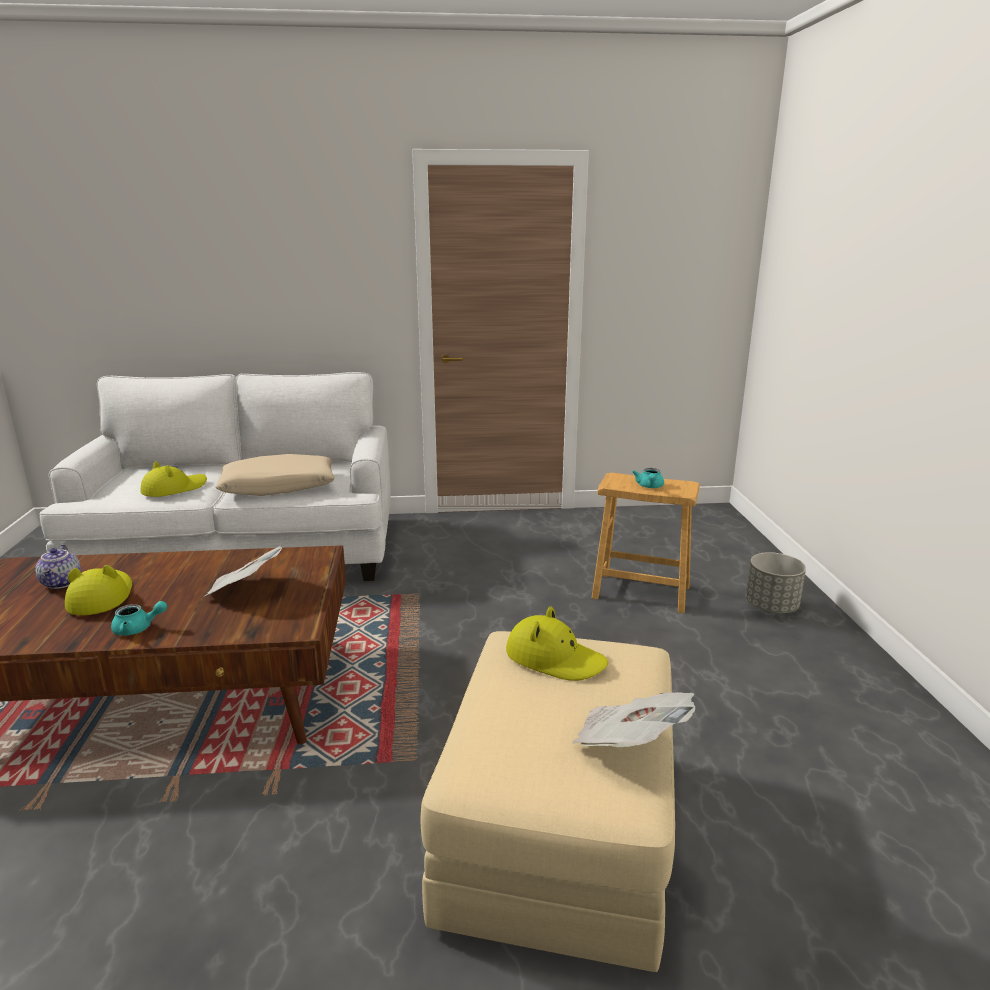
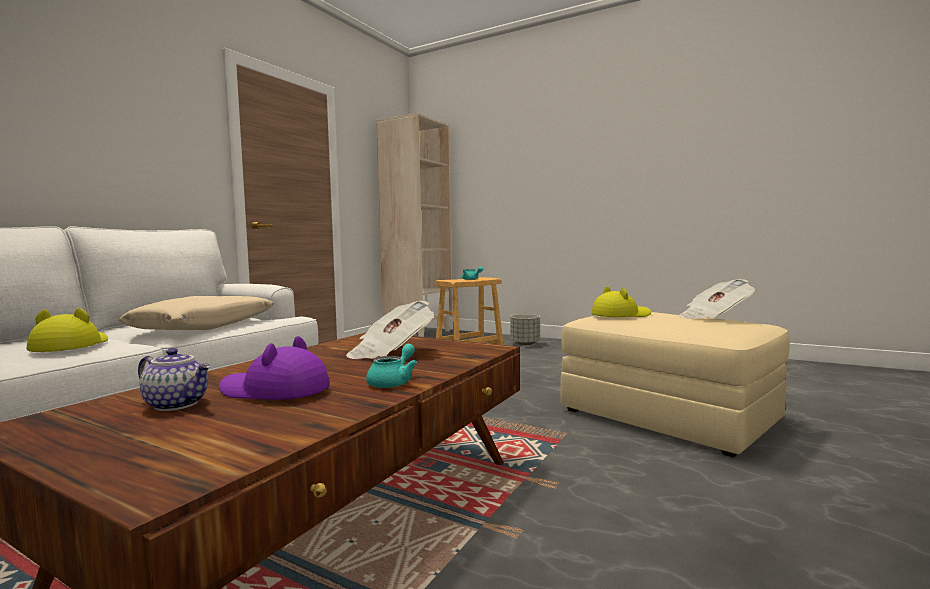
camera: 55 degrees left, 15 degrees down
(101, 597) = (274, 391): yellow hat -> purple hat
(695, 519) = (418, 333): none -> beige bookcase

